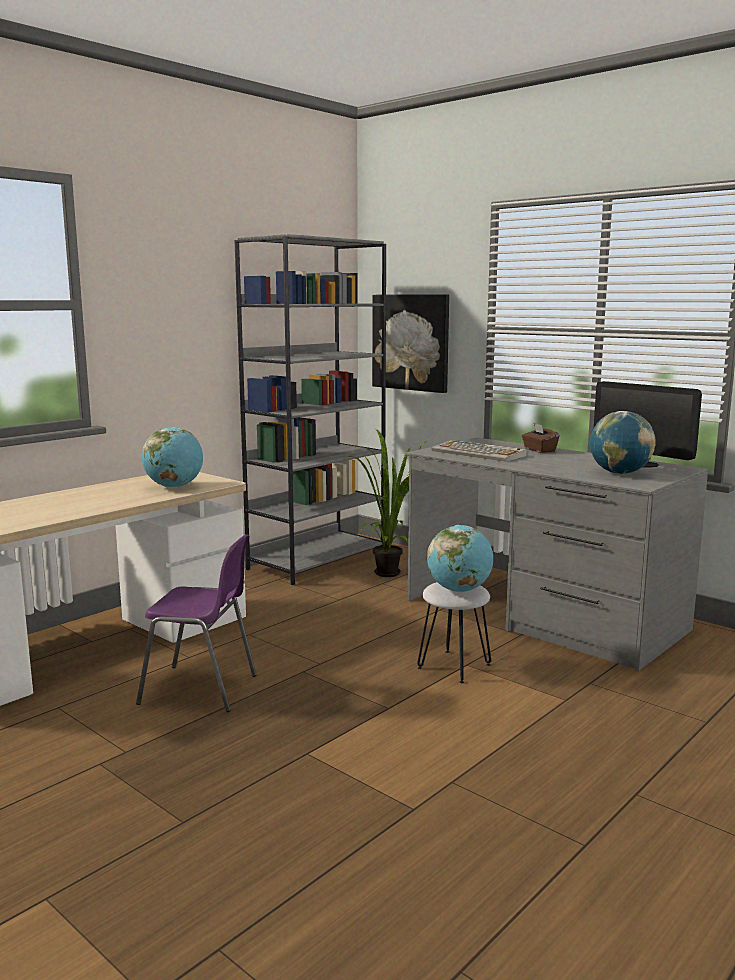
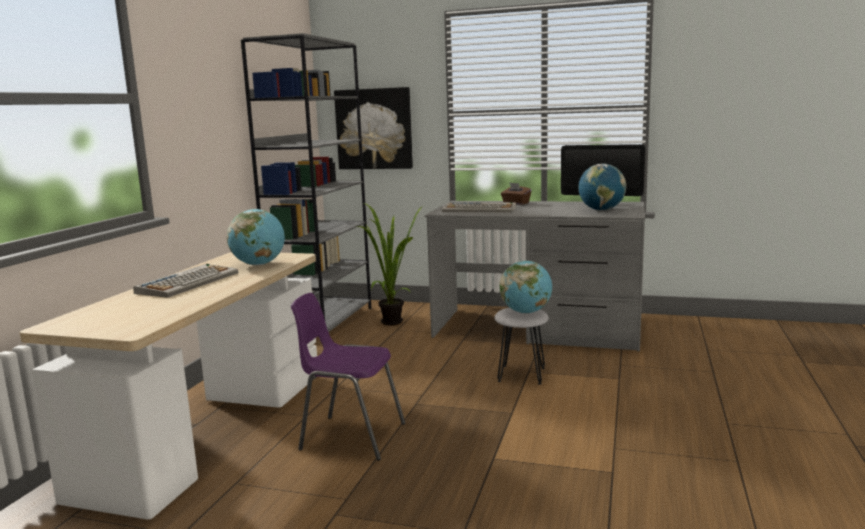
camera: 25 degrees left, 0 degrees up
(85, 496) = (188, 282): none -> keyboard
(202, 689) = (350, 436): purple chair -> purple chair turned 150 degrees counterclockwise

